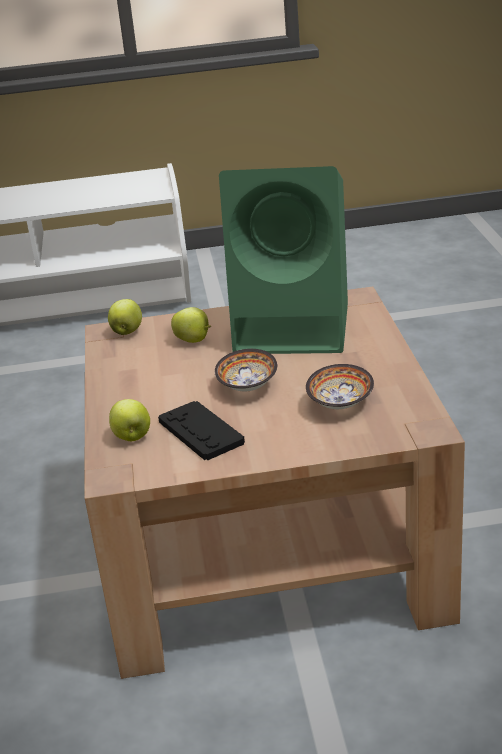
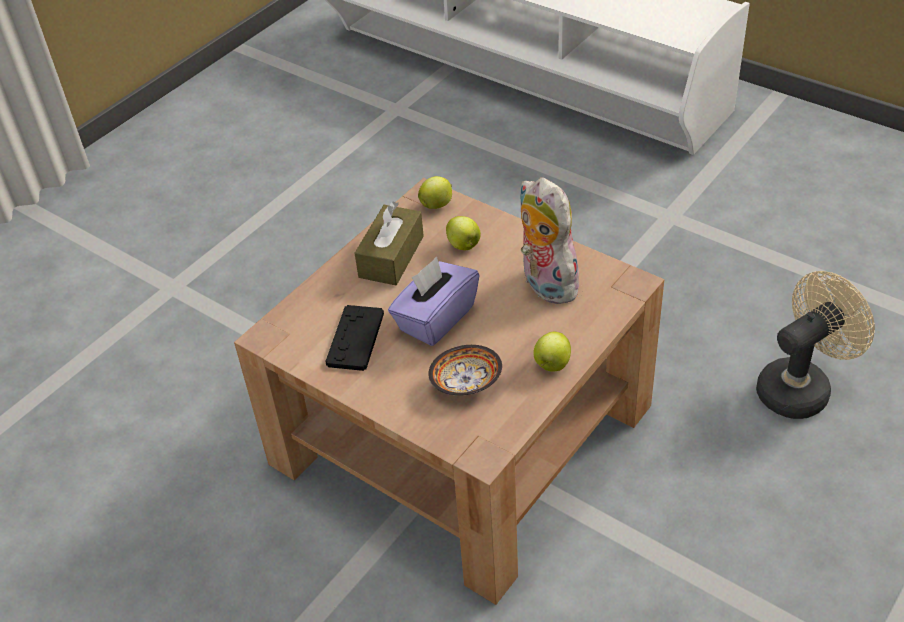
camera: 45 degrees right, 15 degrees up
(132, 437) = (316, 311): apple -> apple (552, 365)
(142, 375) = (391, 257): none -> brown tissue box
(247, 386) = (435, 319): bowl -> purple tissue box
(296, 327) = (545, 284): green speaker -> plush toy
(451, 376) = (801, 387): none -> beige fan

